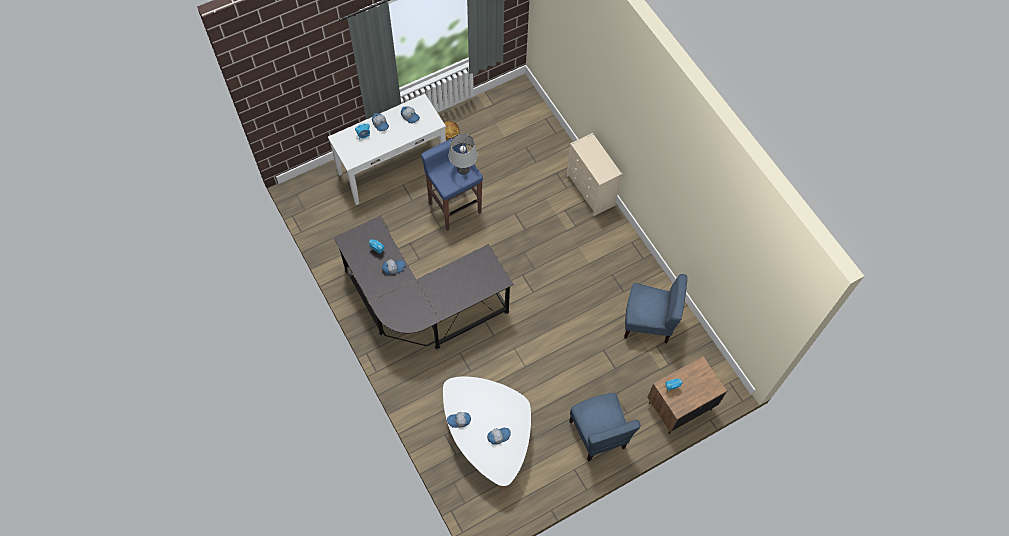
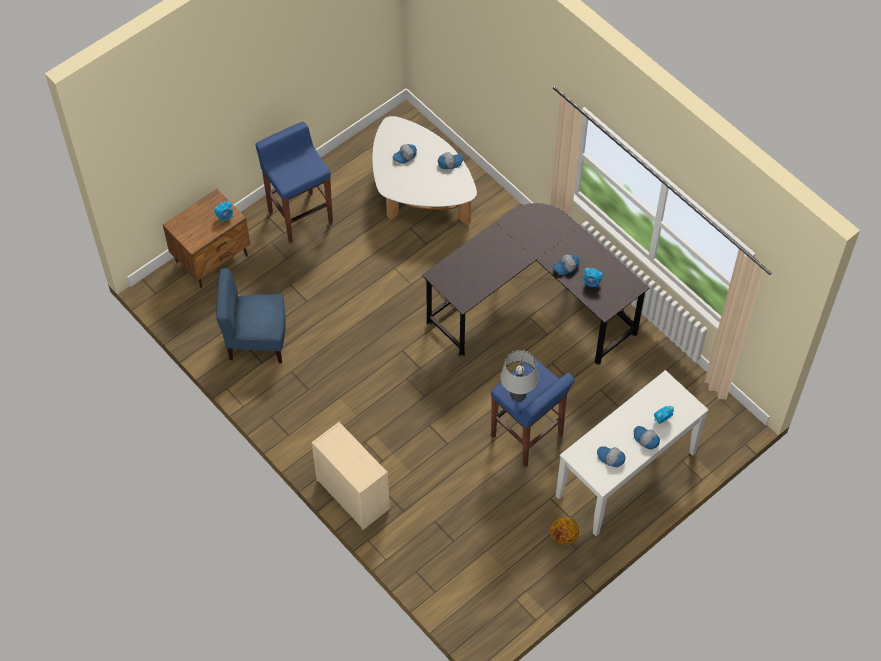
camera: 170 degrees right, 5 degrees down
(598, 434) = (300, 216): blue chair -> blue stool

